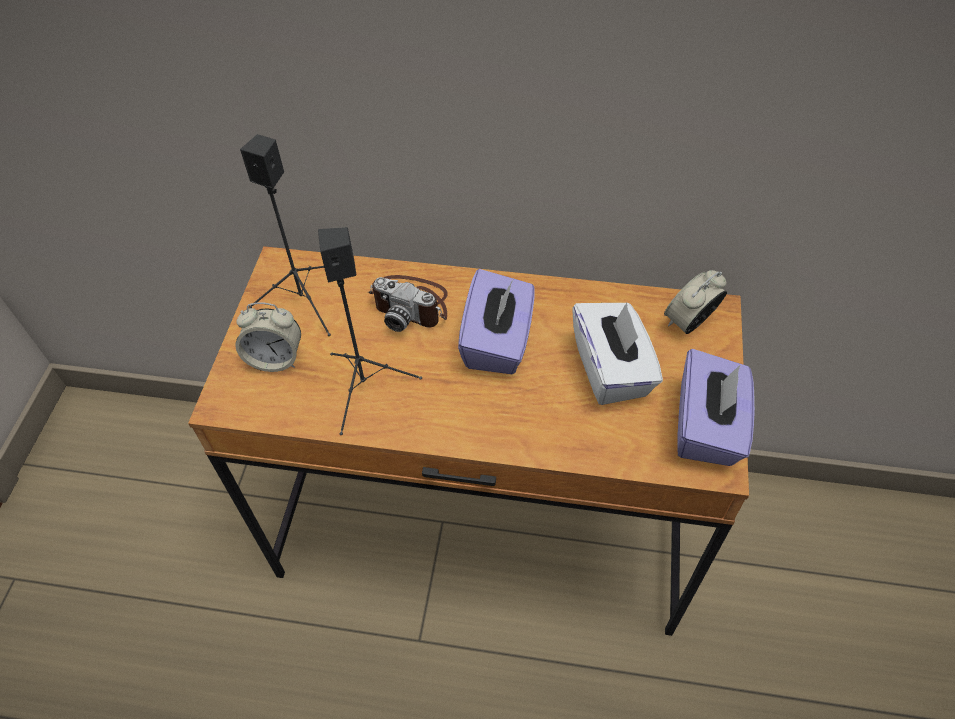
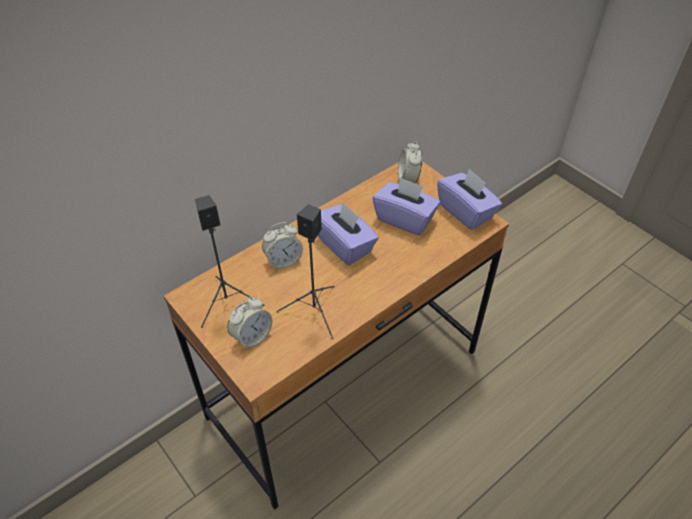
camera: 50 degrees left, 5 degrees down
(411, 304) = (283, 260): camera -> alarm clock
(611, 370) = (405, 219): white tissue box -> purple tissue box

